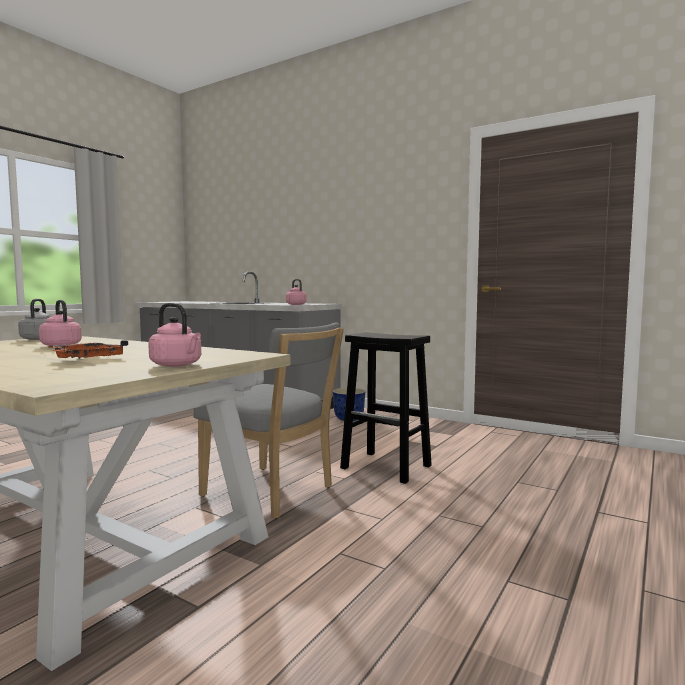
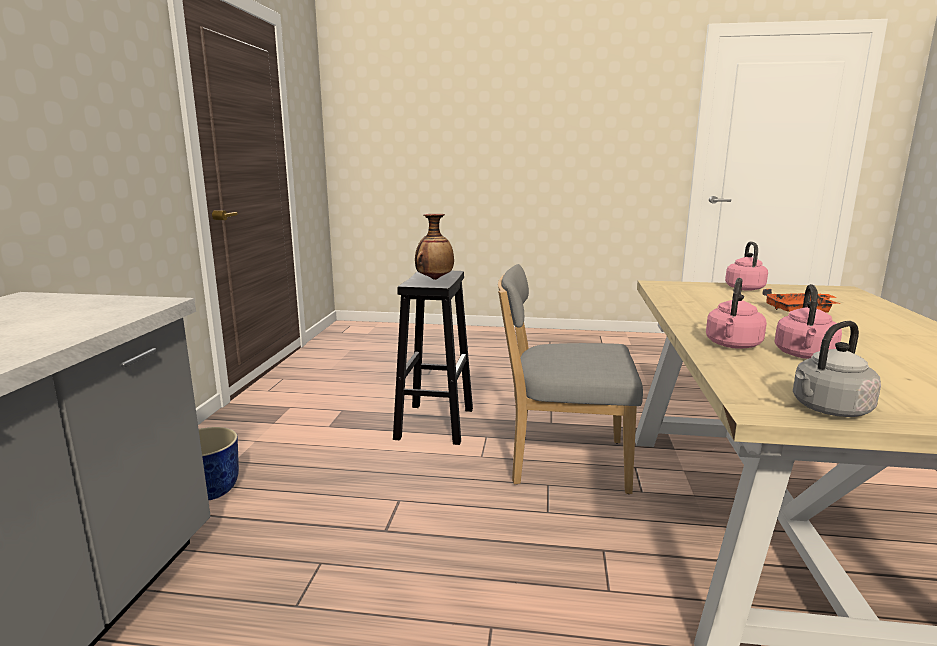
camera: 115 degrees left, 10 degrees up
(272, 493) = (562, 461): grey chair -> grey chair turned 90 degrees counterclockwise
(295, 304) = (119, 306): pink kettle -> pink kettle (732, 345)
(384, 335) = (434, 279): none -> vase

